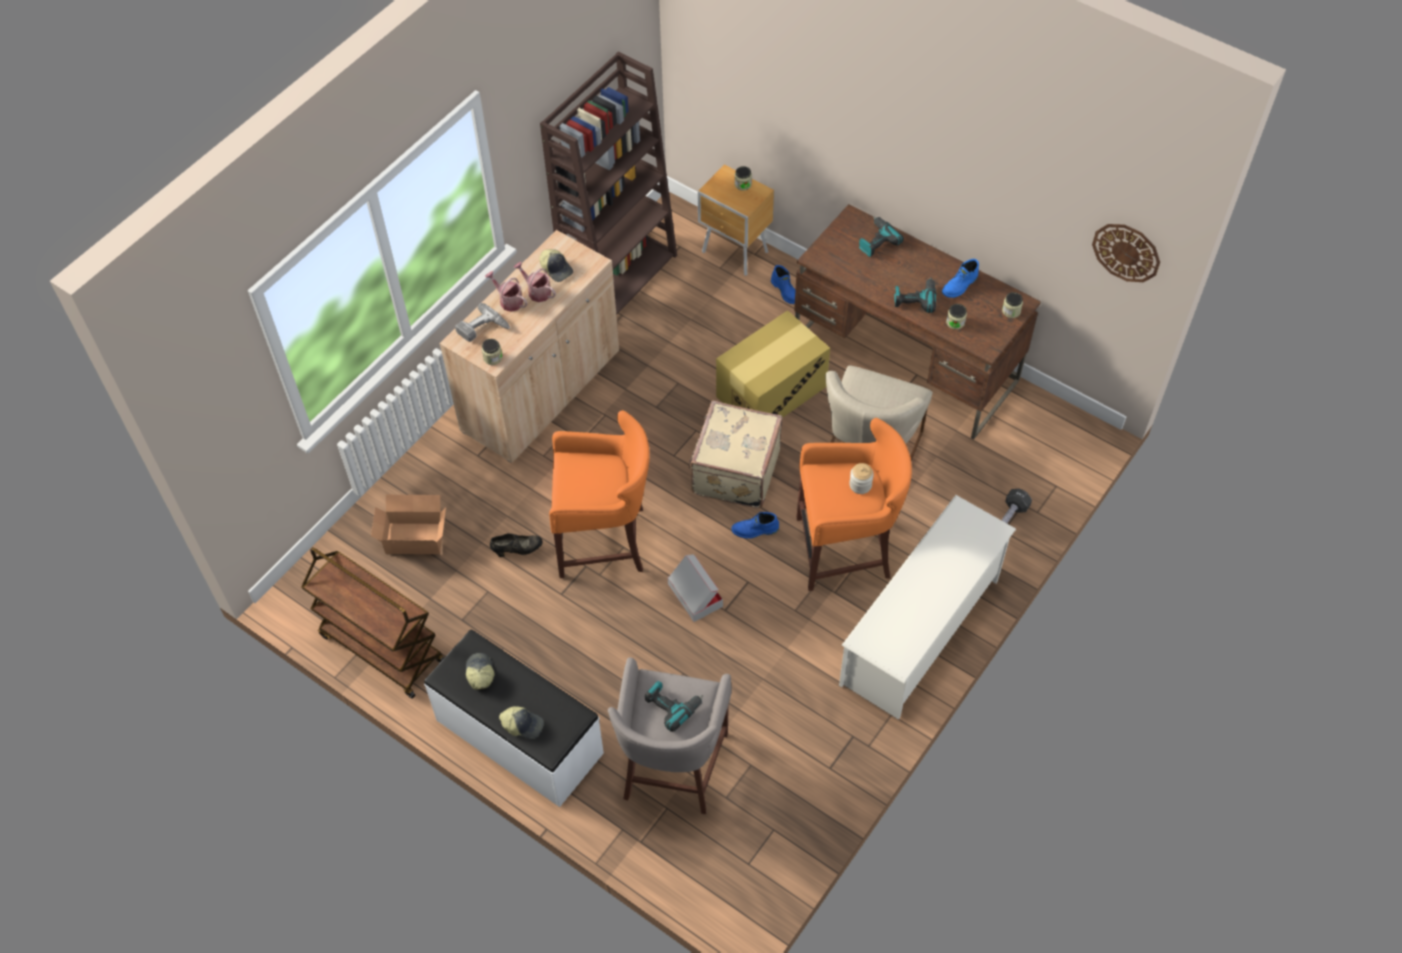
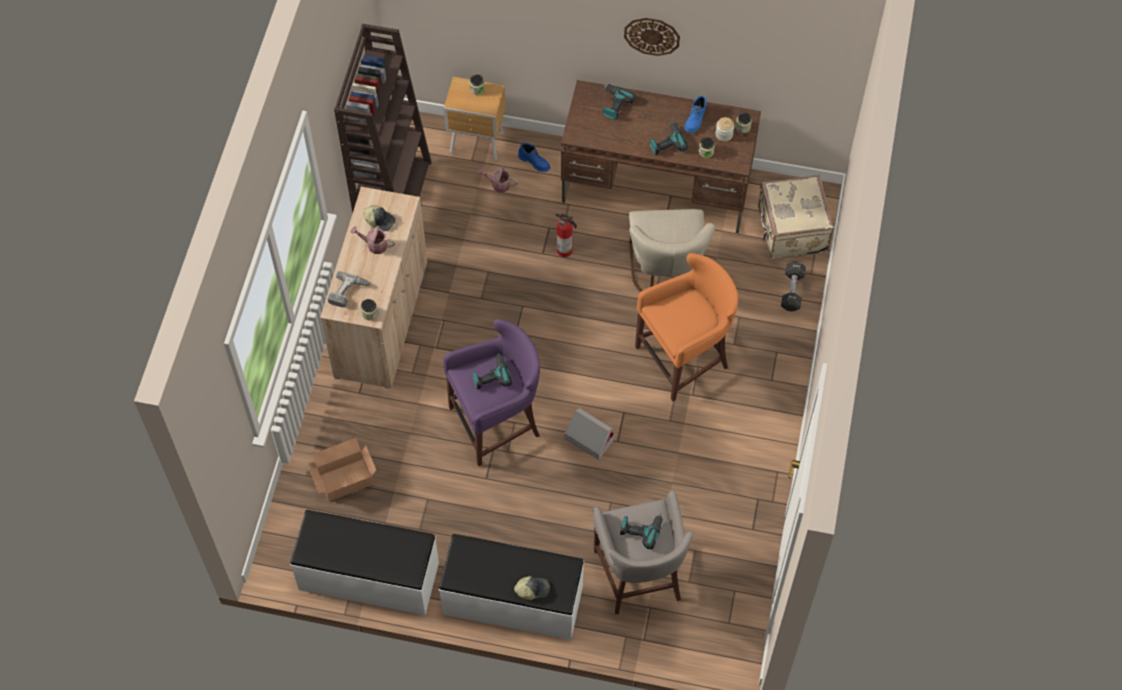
camera: 25 degrees left, 5 degrees up
(381, 648) = (368, 577): brown cart -> white bench
(479, 673) = (479, 564): cap -> none
(508, 300) = (356, 261): watering can -> watering can (498, 184)
(517, 550) = (433, 457): black shoe -> none
(596, 474) = (491, 376): none -> power drill
(605, 540) = (497, 422): orange stool -> purple stool
(734, 471) = (569, 328): beige suitcase -> beige suitcase (791, 230)
(755, 531) = (609, 370): blue boot -> none
(771, 391) = (565, 251): cardboard box -> fire extinguisher
(860, 485) = (693, 308): jar -> jar (724, 134)
(920, 631) = (769, 400): white shoe rack -> none
(1126, 252) = (828, 60): wall clock -> wall clock (652, 36)

